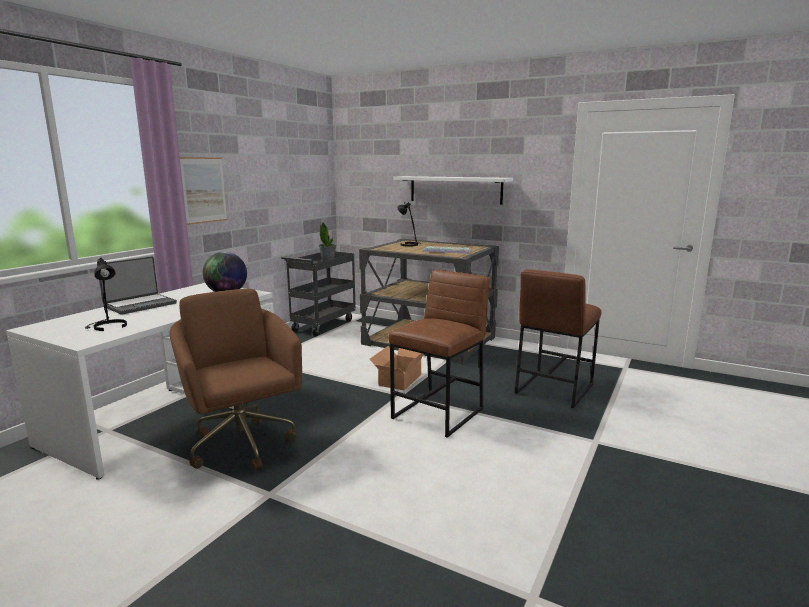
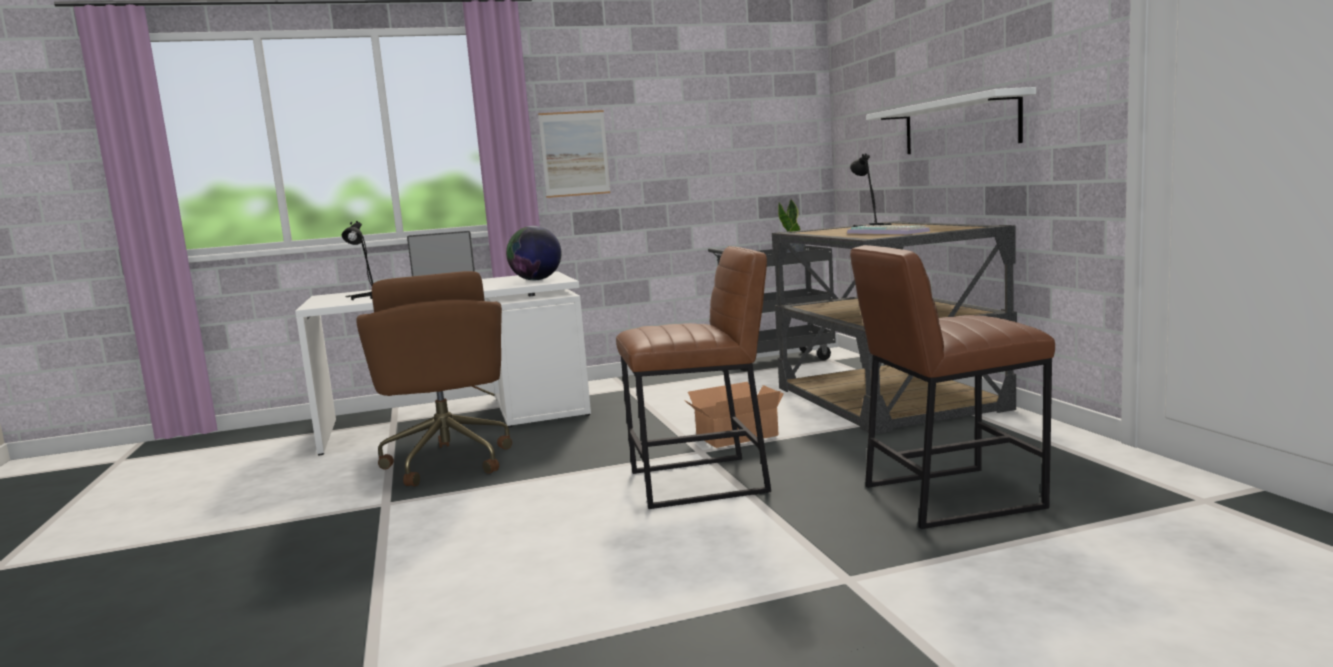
camera: 45 degrees right, 5 degrees down
(243, 448) = (447, 461): brown office chair -> brown office chair turned 150 degrees clockwise

